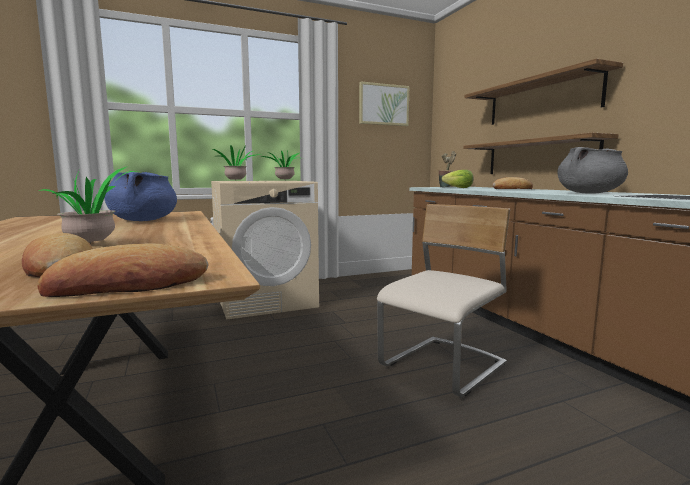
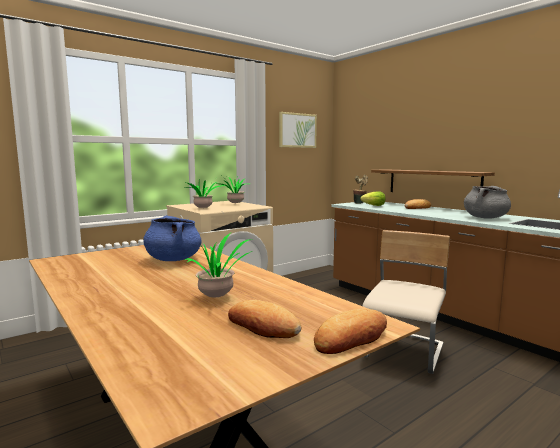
camera: 15 degrees left, 0 degrees up
(541, 100) = (433, 140): shelf -> none

